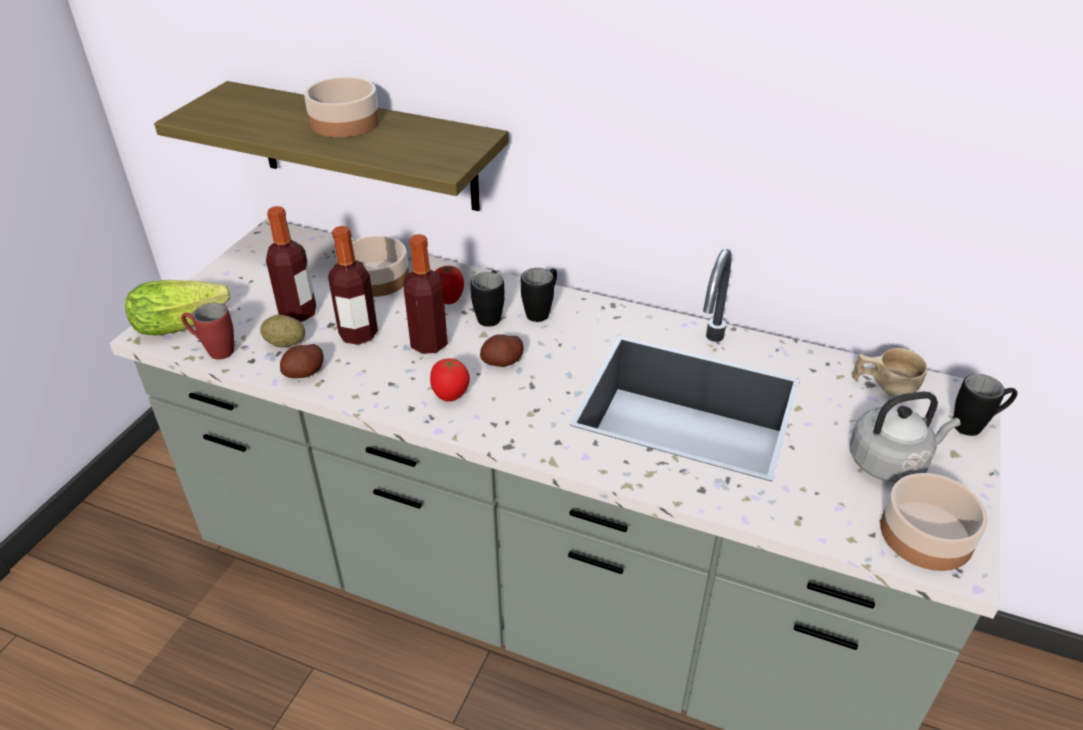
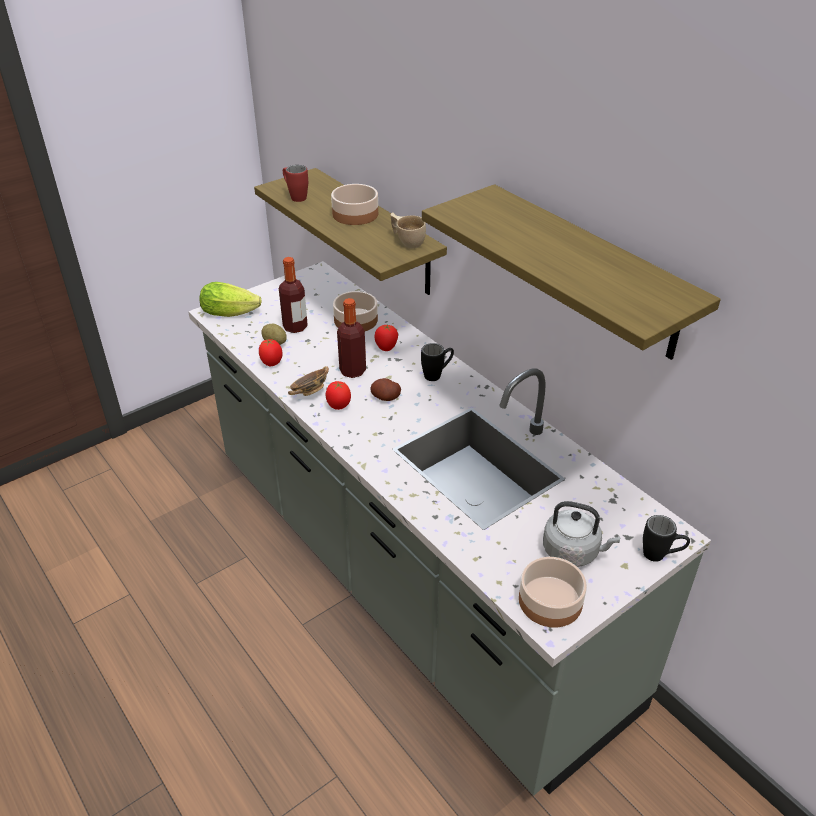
camera: 30 degrees right, 0 degrees up
(214, 350) = (235, 334): red mug -> red mug (295, 196)
(304, 372) = (272, 363): potato -> tomato
(358, 334) = (318, 351): bottle -> none
(393, 392) = (309, 392): none -> bowl
(490, 315) = (403, 366): black mug -> none
(782, 93) = (589, 272): none -> shelf
(884, 387) = (620, 506): beige cup -> beige cup (407, 241)

